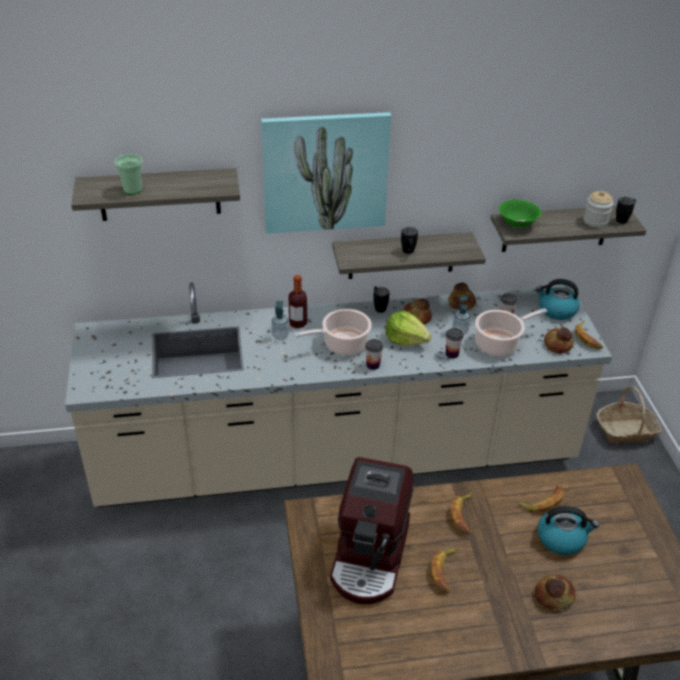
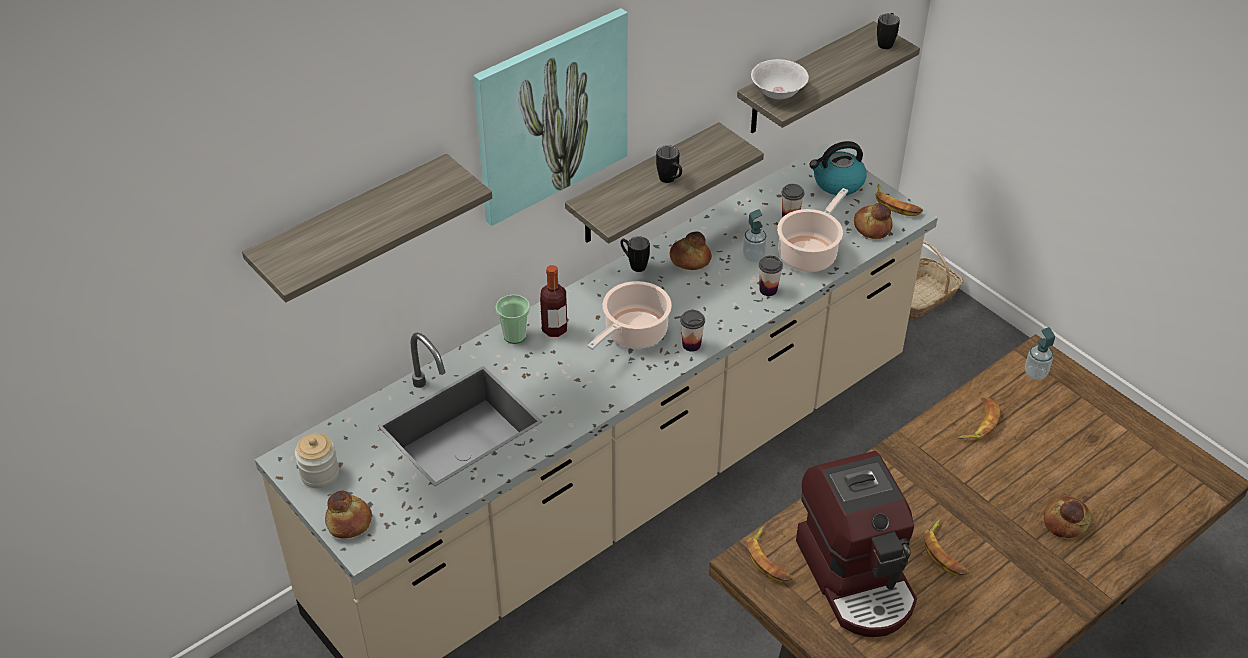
camera: 30 degrees left, 5 degrees up
(132, 189) = (344, 239): cup -> cup (514, 336)
(280, 336) = (548, 356): soap dispenser -> soap dispenser (1035, 373)
(405, 339) = (701, 294): lettuce -> none
(461, 304) = (726, 219): bread -> bread (348, 522)
(463, 516) = (914, 480): banana -> banana (769, 560)
(517, 224) = (778, 93): green bowl -> white bowl
(561, 538) = (1027, 456): kettle -> none
(595, 221) = (858, 56): jar -> jar (320, 474)

